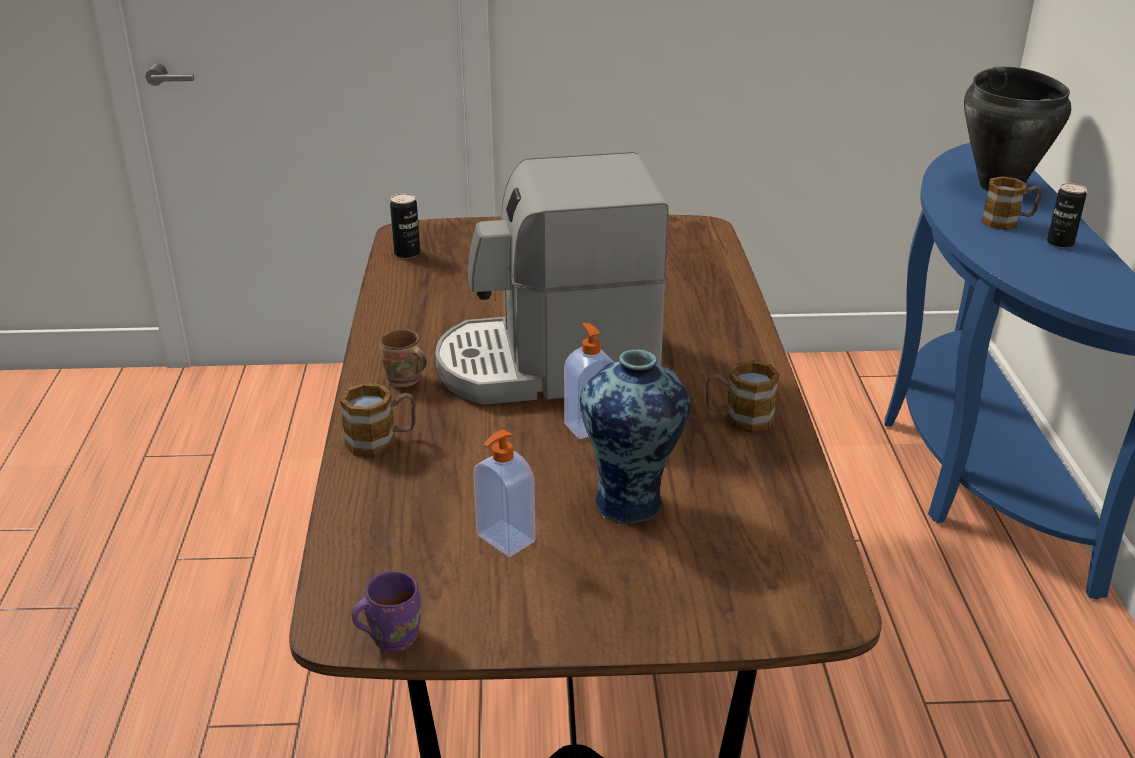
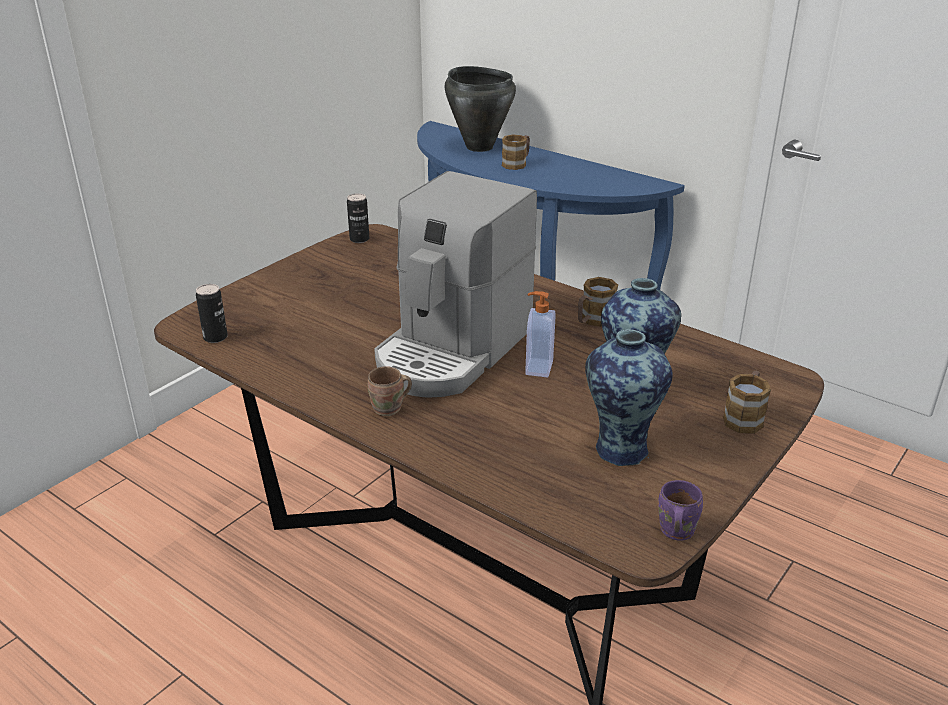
camera: 50 degrees left, 0 degrees up
(381, 441) = (451, 448): mug -> mug (745, 417)
(504, 540) = (620, 448): soap dispenser -> vase
(1060, 243) = (558, 165): can -> can (359, 239)

